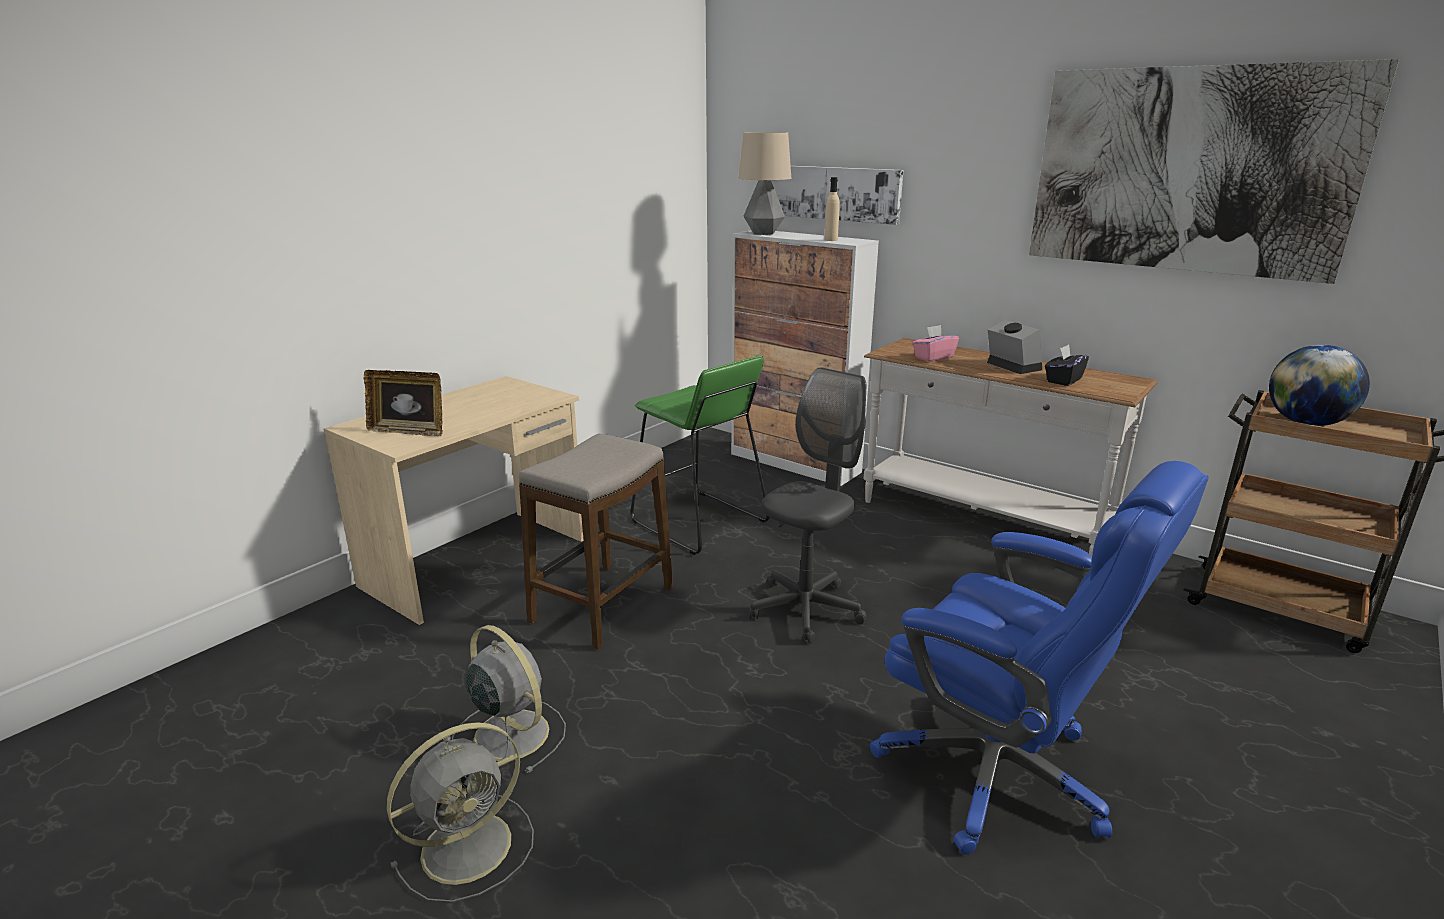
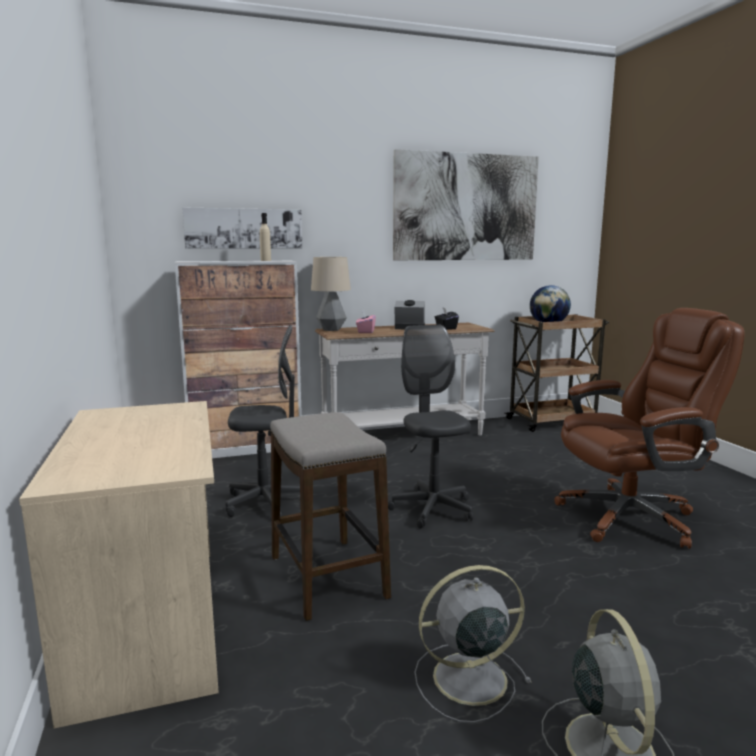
camera: 55 degrees left, 10 degrees down
(409, 431) = (147, 461): picture frame -> none
(698, 522) = (266, 503): green stool -> grey office chair
(763, 233) = (198, 261): table lamp -> table lamp (331, 329)
(998, 773) = (630, 517): blue office chair -> brown office chair

